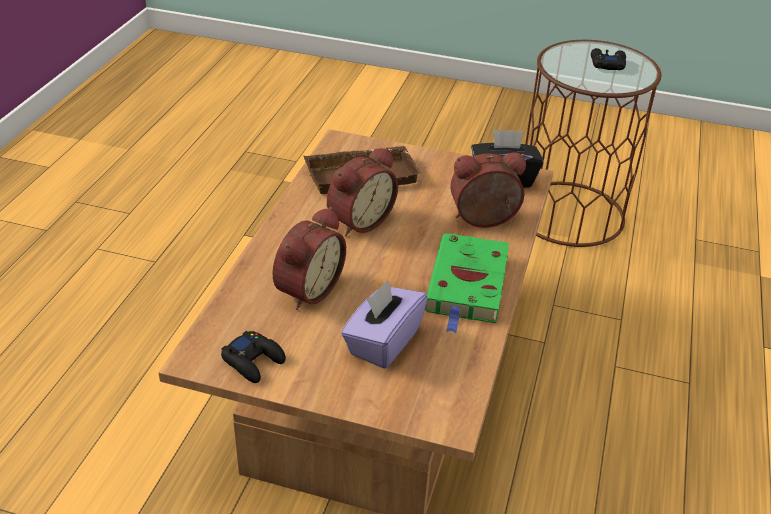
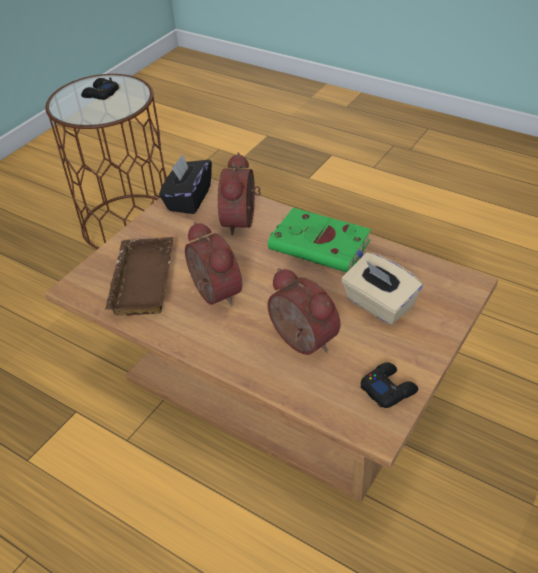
camera: 70 degrees left, 5 degrees up
(383, 342) = (379, 304): purple tissue box -> beige tissue box

